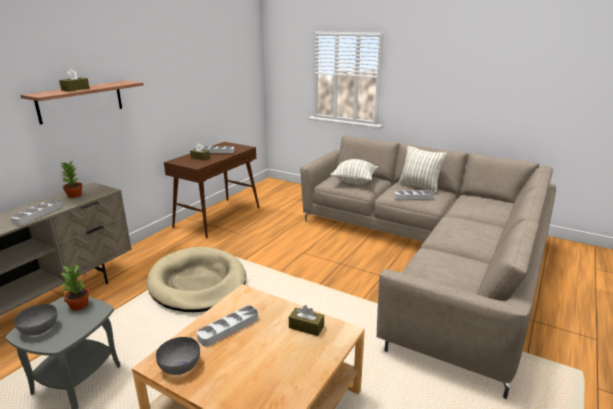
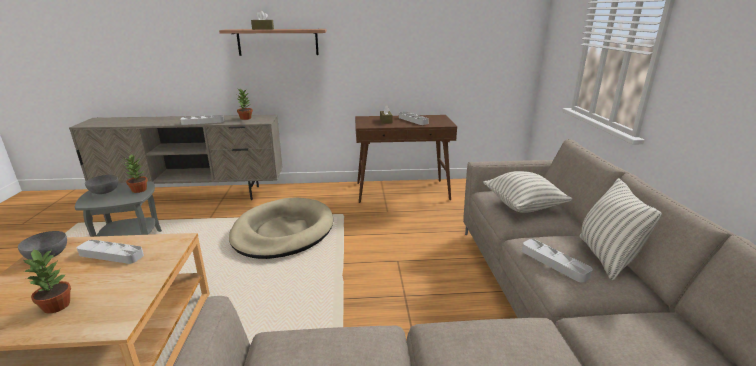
camera: 55 degrees right, 0 degrees up
(288, 358) = (57, 305): none -> potted plant
(306, 327) = (121, 296): brown tissue box -> none

